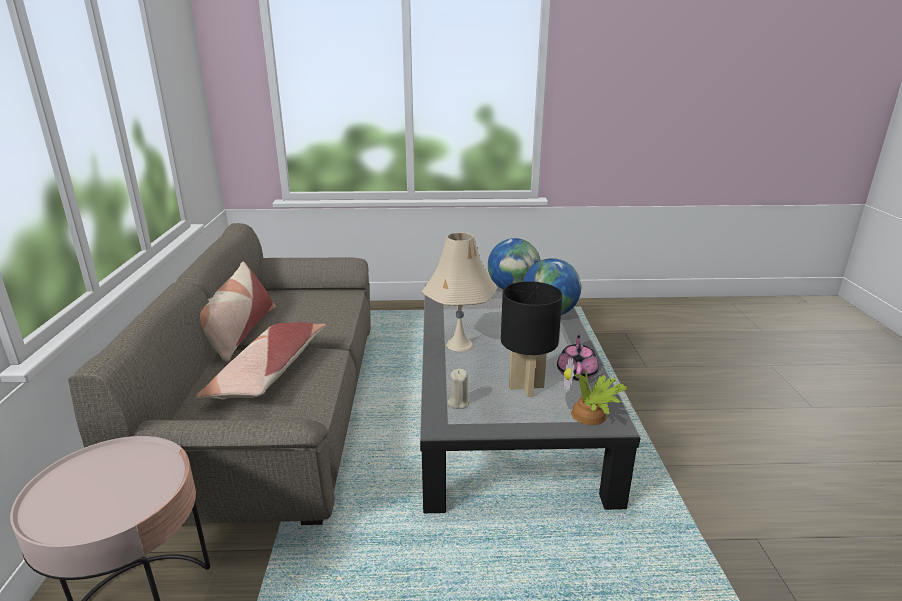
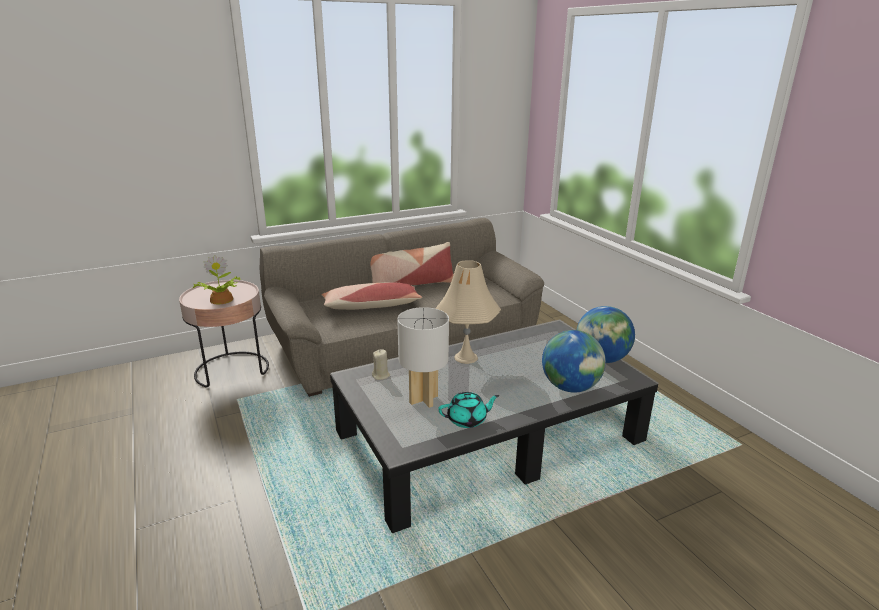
camera: 65 degrees right, 0 degrees up
(526, 387) = (424, 399): black table lamp -> white table lamp
(577, 372) = (467, 420): pink teapot -> turquoise teapot
(591, 415) = (402, 437): potted plant -> potted plant (220, 300)

